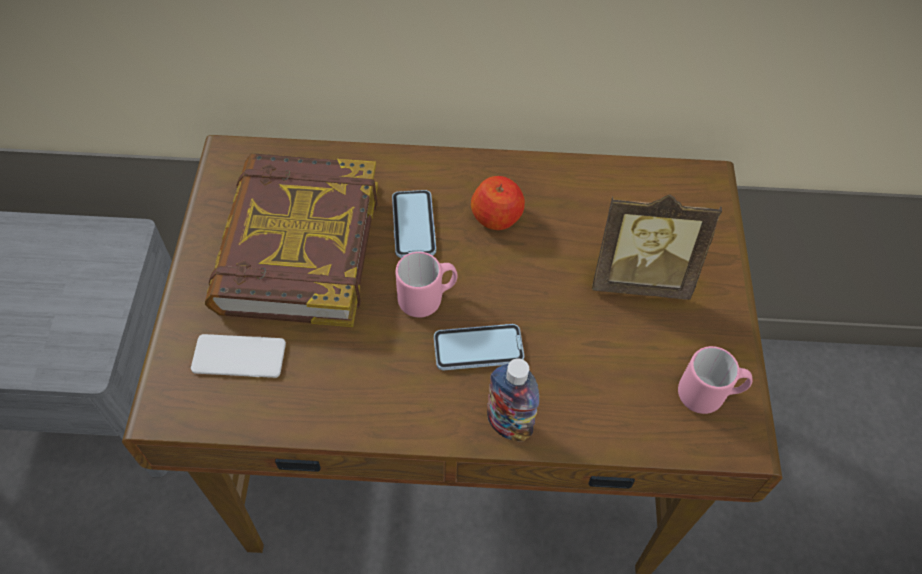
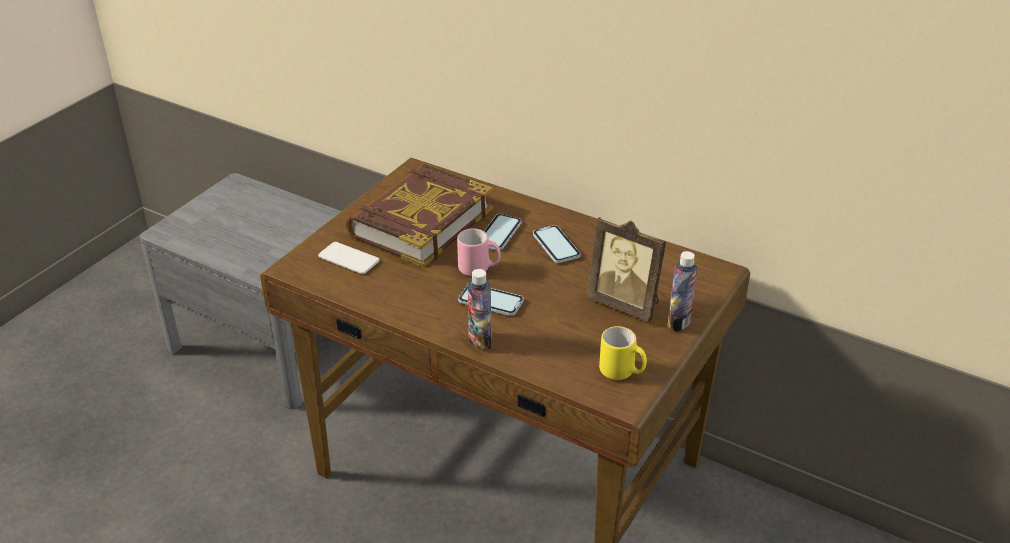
camera: 30 degrees right, 20 degrees down
(497, 217) = (556, 246): apple -> phone
(709, 395) = (622, 372): pink mug -> yellow mug
(716, 281) = (679, 322): none -> bottle

